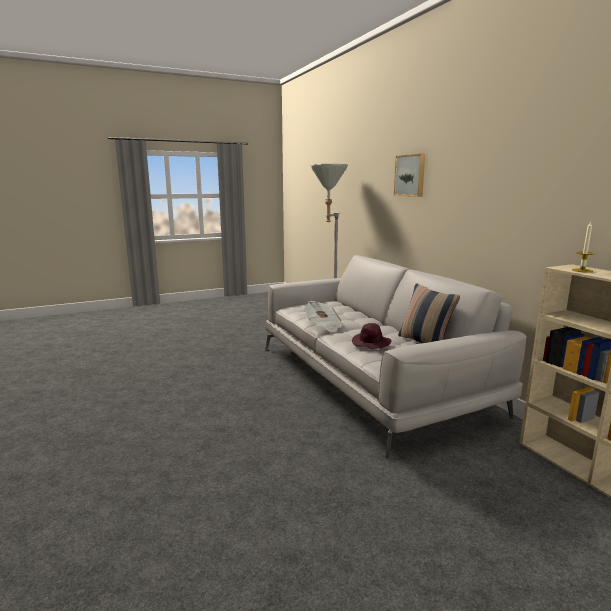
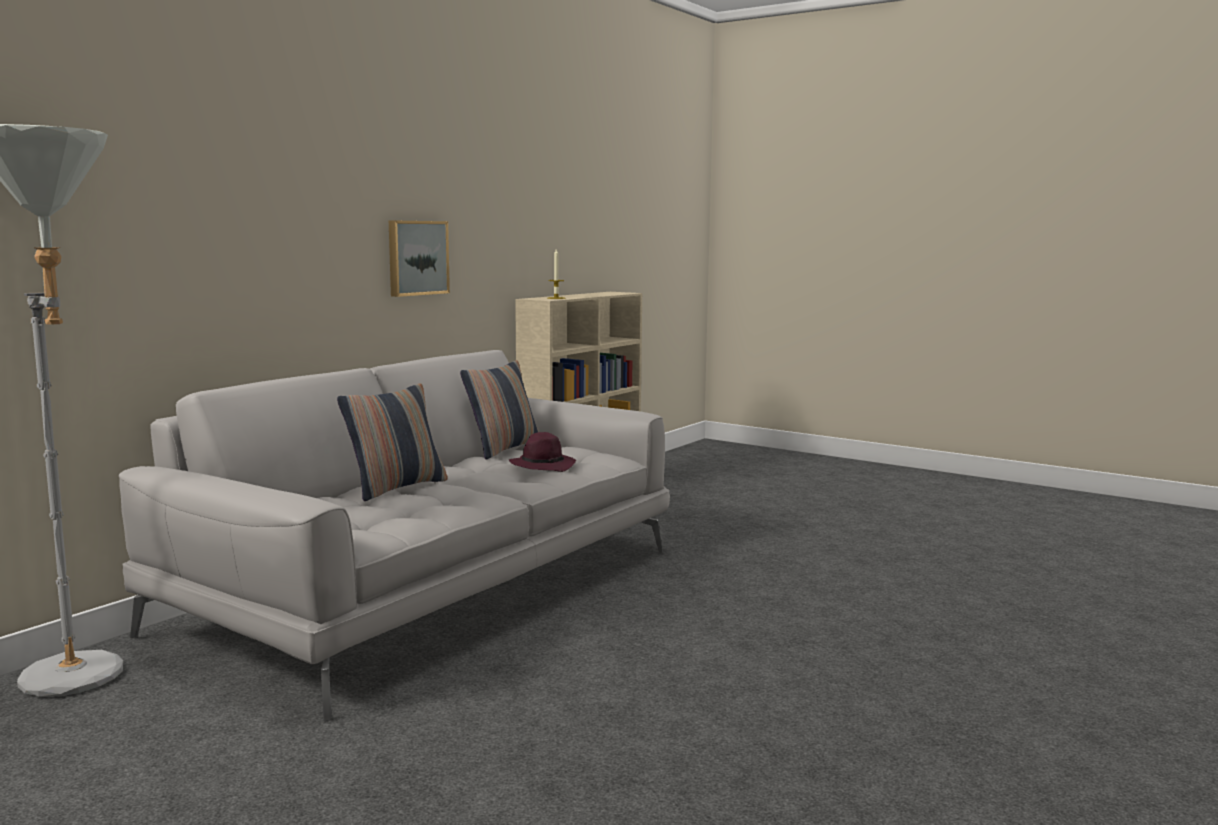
camera: 120 degrees left, 5 degrees down
(323, 326) = (486, 495): newspaper -> none
(357, 318) = (396, 488): none -> pillow
(410, 175) = (249, 186): picture -> picture (416, 258)

